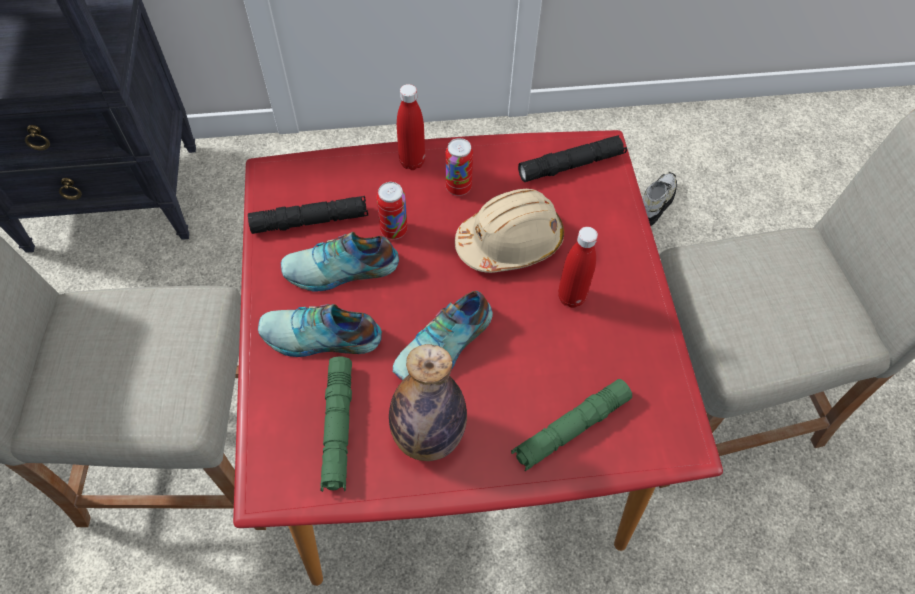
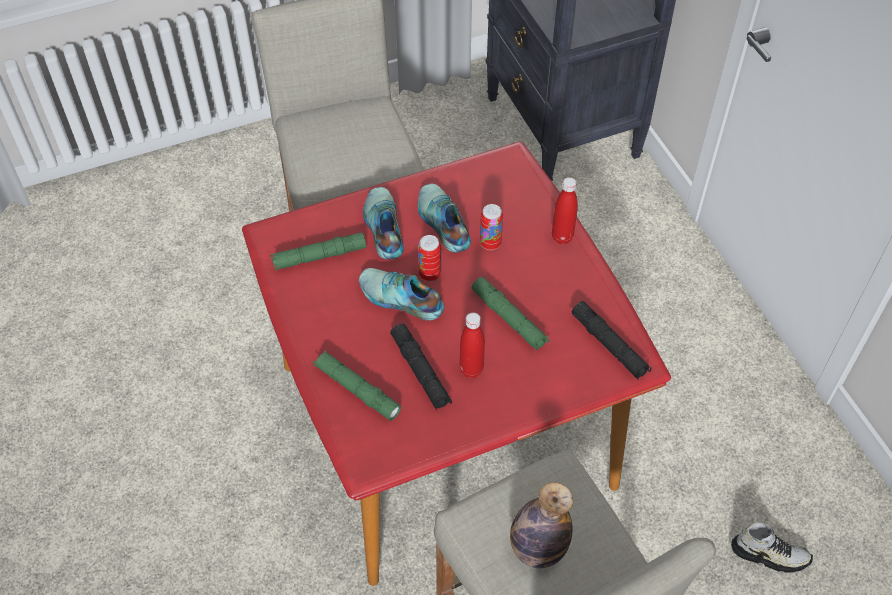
camera: 75 degrees right, 5 degrees down
(310, 221) = (478, 193): black flashlight -> black flashlight (420, 371)
(428, 436) = (327, 306): bottle -> bottle (537, 549)
(458, 187) = (549, 273): can -> can (429, 274)
(510, 242) = (509, 318): beige hard hat -> green flashlight

